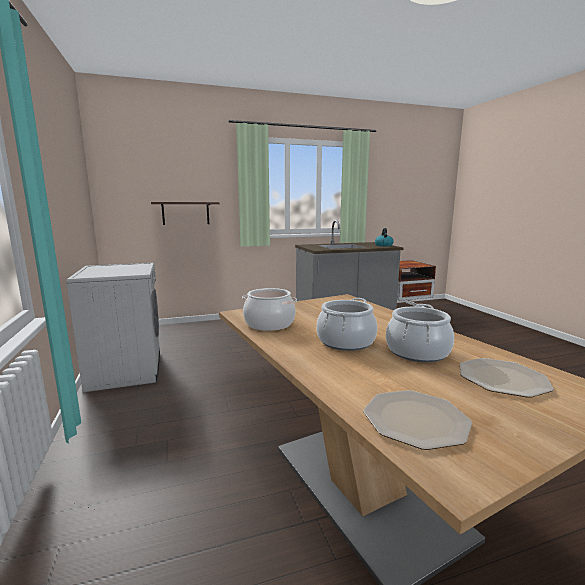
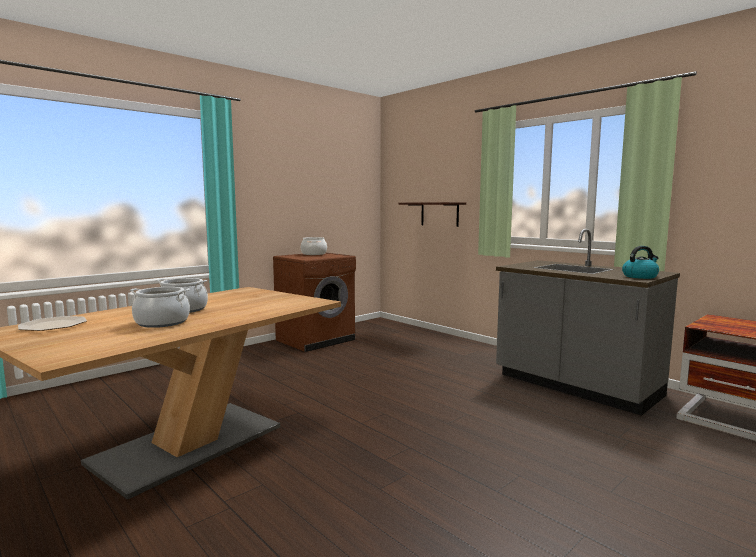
camera: 65 degrees right, 5 degrees down
(128, 370) = (316, 340): white washing machine -> brown washing machine
(269, 324) = (221, 295): cooking pot -> cooking pot (314, 254)
(503, 379) = (104, 339): plate -> none

